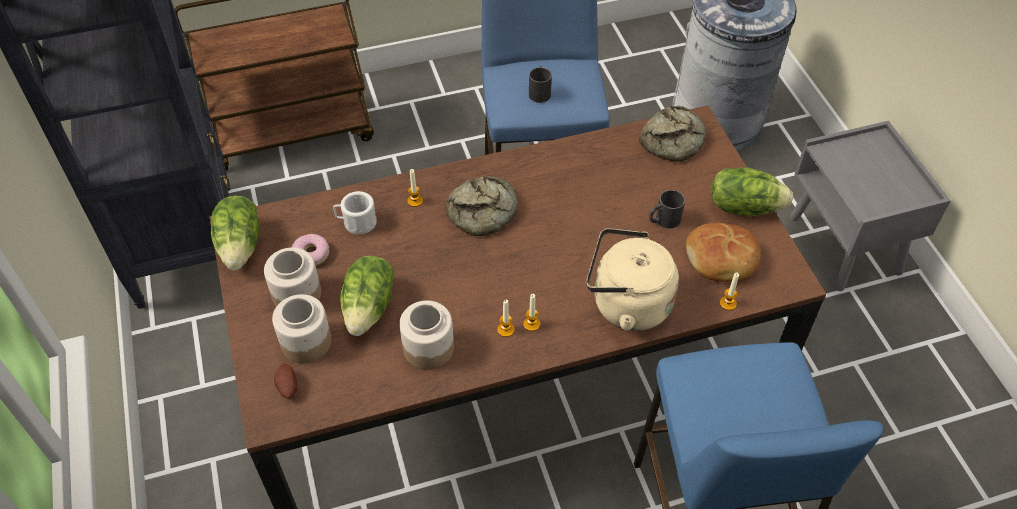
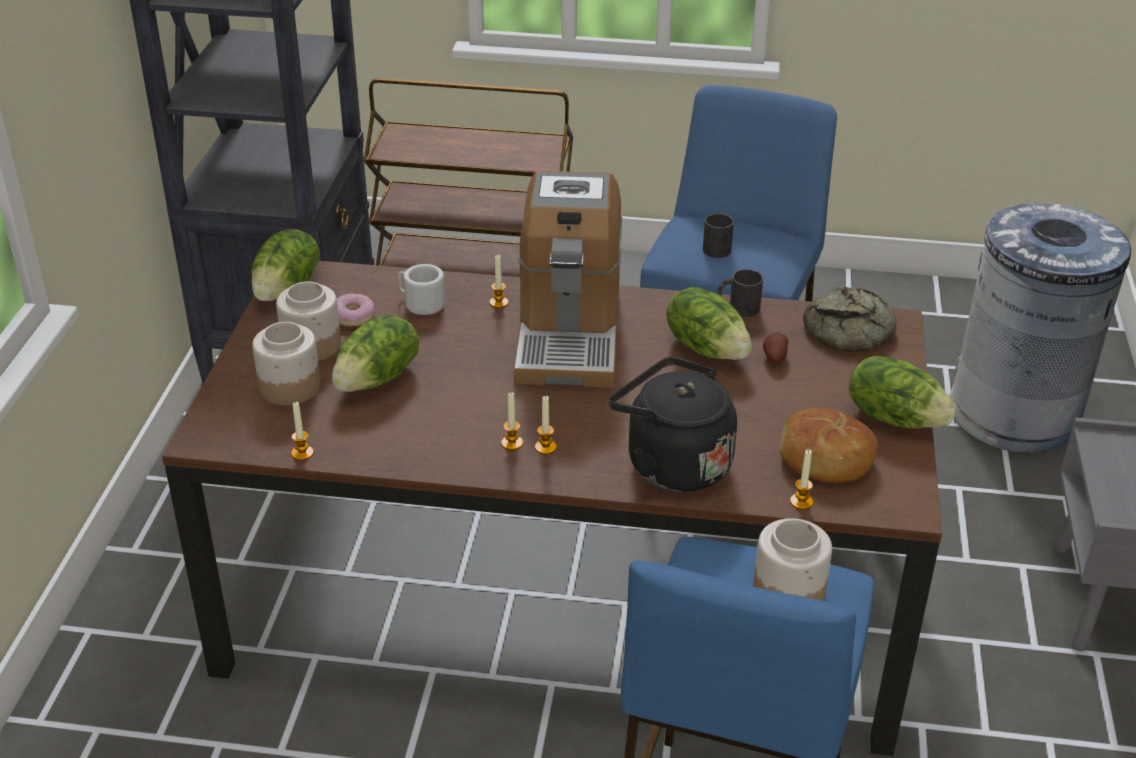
camera: 25 degrees right, 15 degrees down
(287, 387) = (241, 418): potato -> potato (774, 357)
(357, 401) = (302, 453): none -> candle
(428, 347) = (414, 432): jar -> jar (789, 591)
(484, 212) = (569, 333): bread -> coffee machine
(588, 190) = (707, 348): none -> lettuce
(626, 304) = (672, 464): beige kettle -> black kettle
(663, 220) = (779, 401): black mug -> black mug (737, 308)

